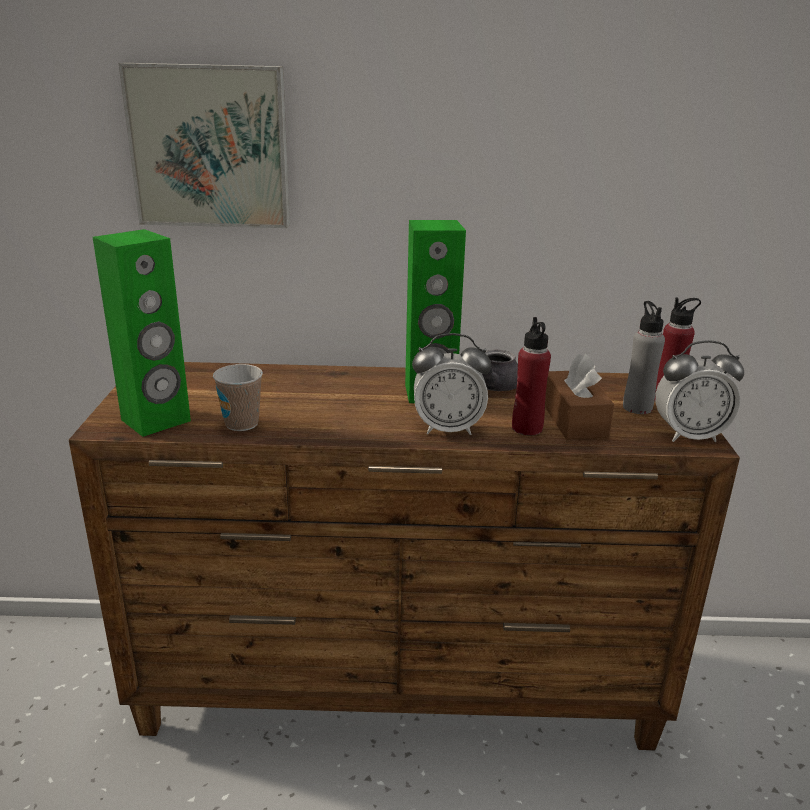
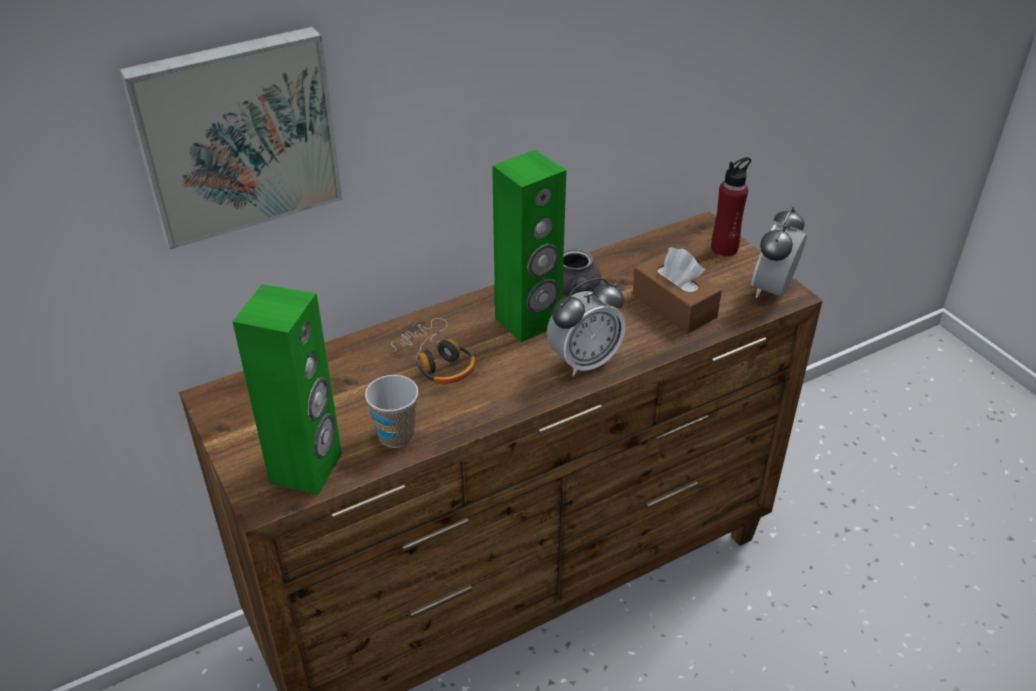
camera: 30 degrees left, 15 degrees up
(327, 394) = (435, 361): none -> headphones
(527, 428) = (647, 333): red bottle -> none
(637, 407) = (711, 270): grey bottle -> none
(689, 436) = (773, 290): alarm clock -> alarm clock turned 150 degrees clockwise

